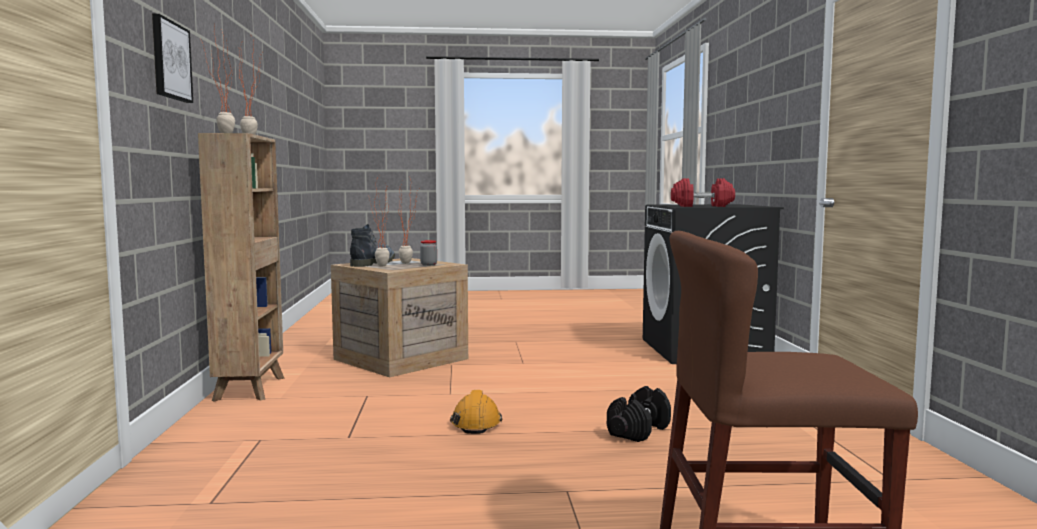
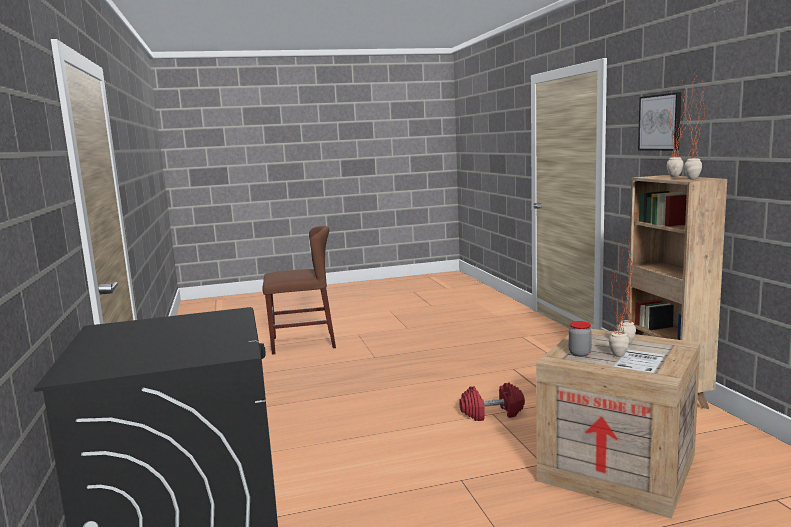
camera: 170 degrees right, 5 degrees up
(373, 263) = (659, 351): boot -> none
(476, 423) = (445, 387): orange hard hat -> none
(639, 431) = (334, 394): black dumbbell -> none
(702, 206) = (198, 321): red dumbbell -> red dumbbell (492, 413)

